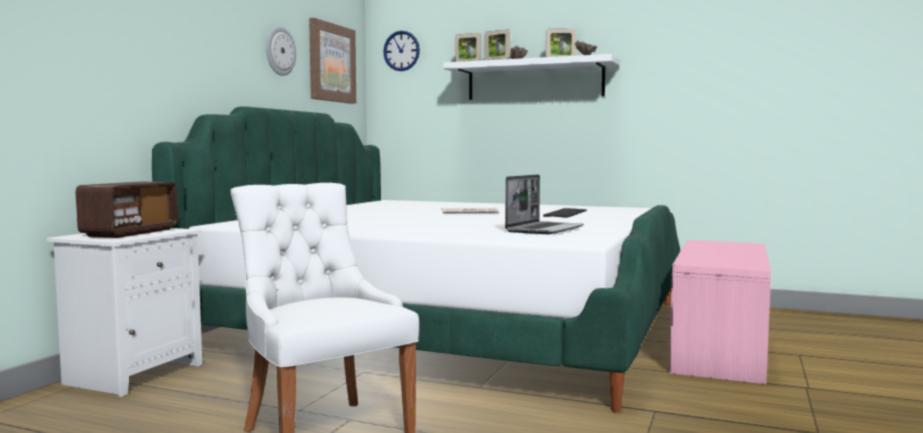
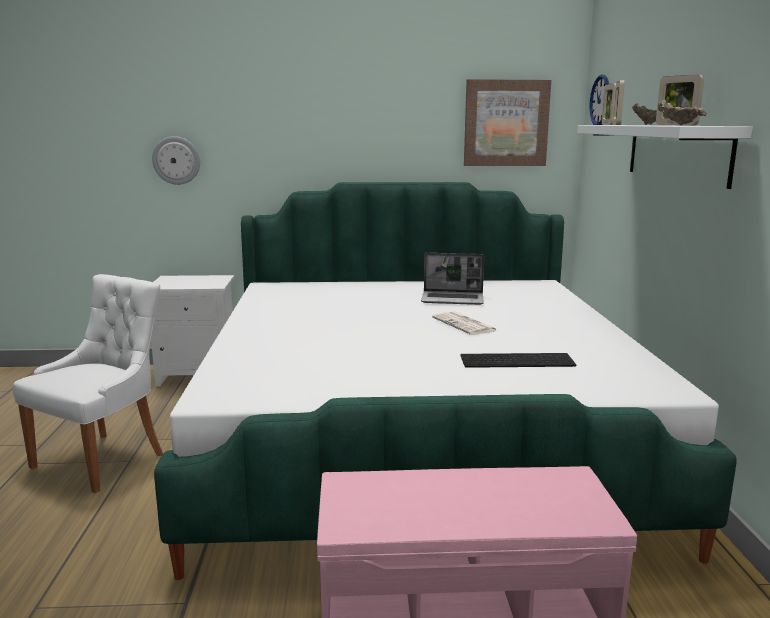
camera: 65 degrees right, 10 degrees up
(130, 232) = (192, 281): radio -> none
(280, 51) = (414, 122): wall clock -> wall clock (176, 160)
(544, 229) = (314, 373): laptop -> laptop (453, 299)

